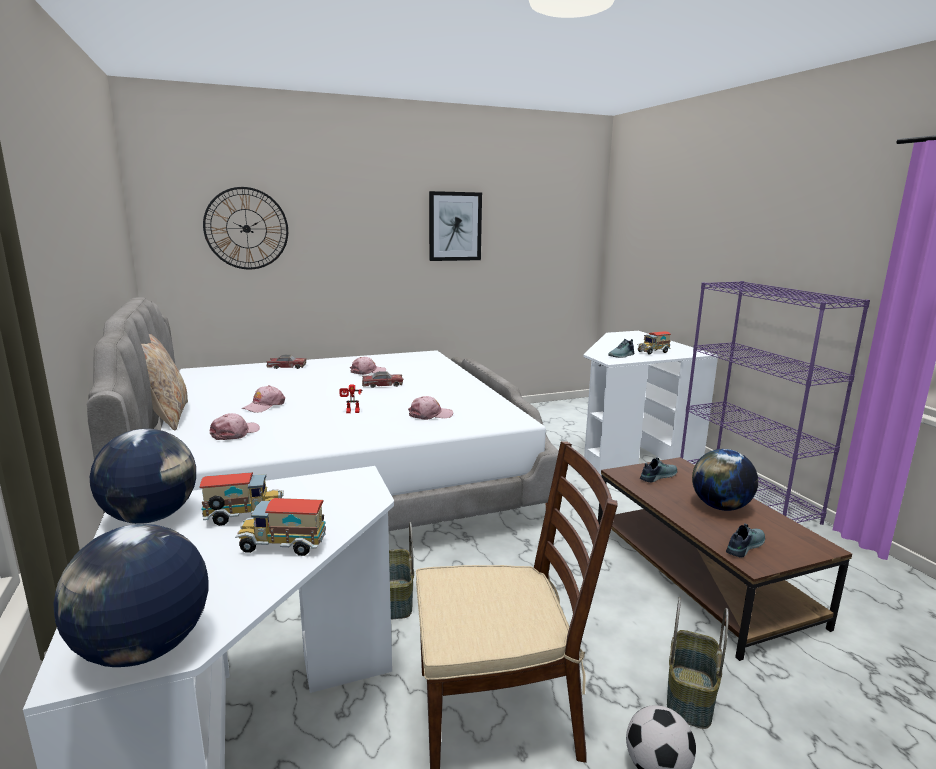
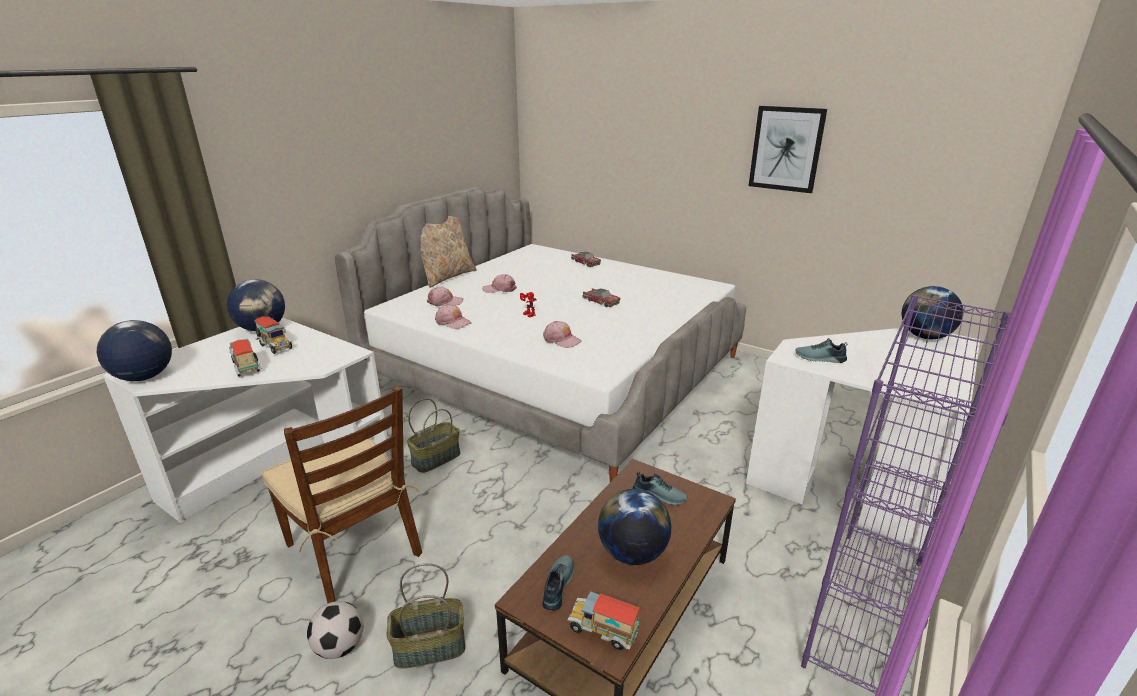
camera: 55 degrees right, 10 degrees up
(246, 228) = (589, 135): wall clock -> none
(368, 371) = (623, 286): pink cap -> pink cap (453, 322)
(622, 335) = (924, 336): none -> globe
(653, 352) = (877, 371): toy truck -> toy truck (603, 631)
(743, 546) = (556, 585): shoe -> shoe turned 90 degrees counterclockwise

